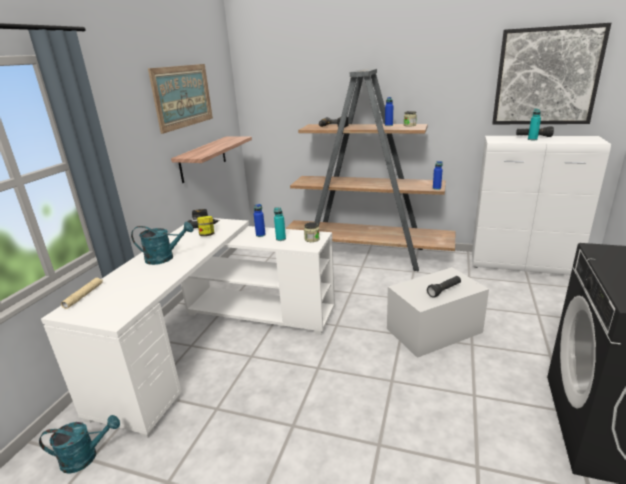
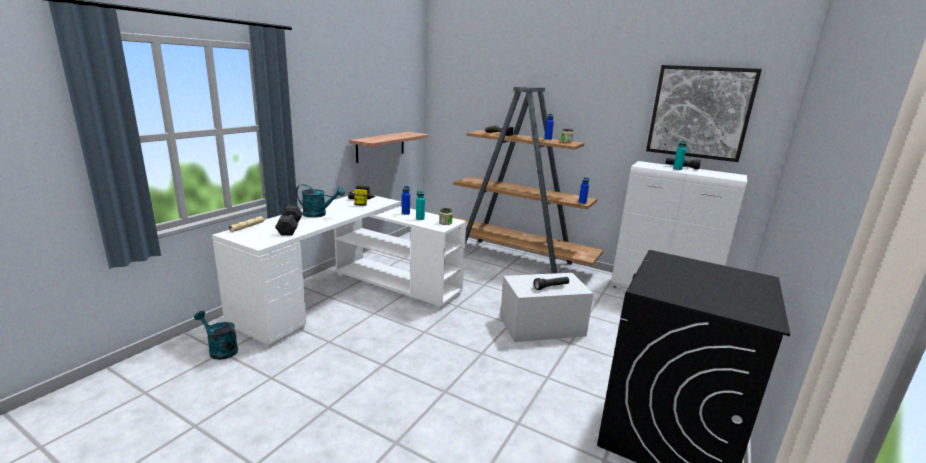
camera: 10 degrees right, 5 degrees down
(86, 457) = (220, 350): turquoise watering can -> turquoise watering can turned 150 degrees counterclockwise
(140, 286) = (290, 228): none -> grey dumbbell
(183, 96) = (370, 90): picture -> none

